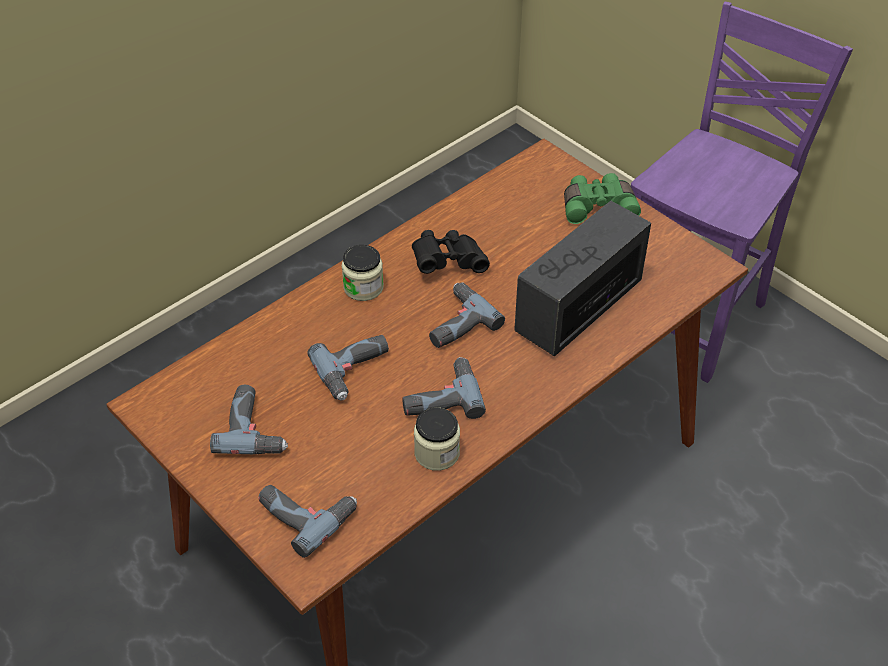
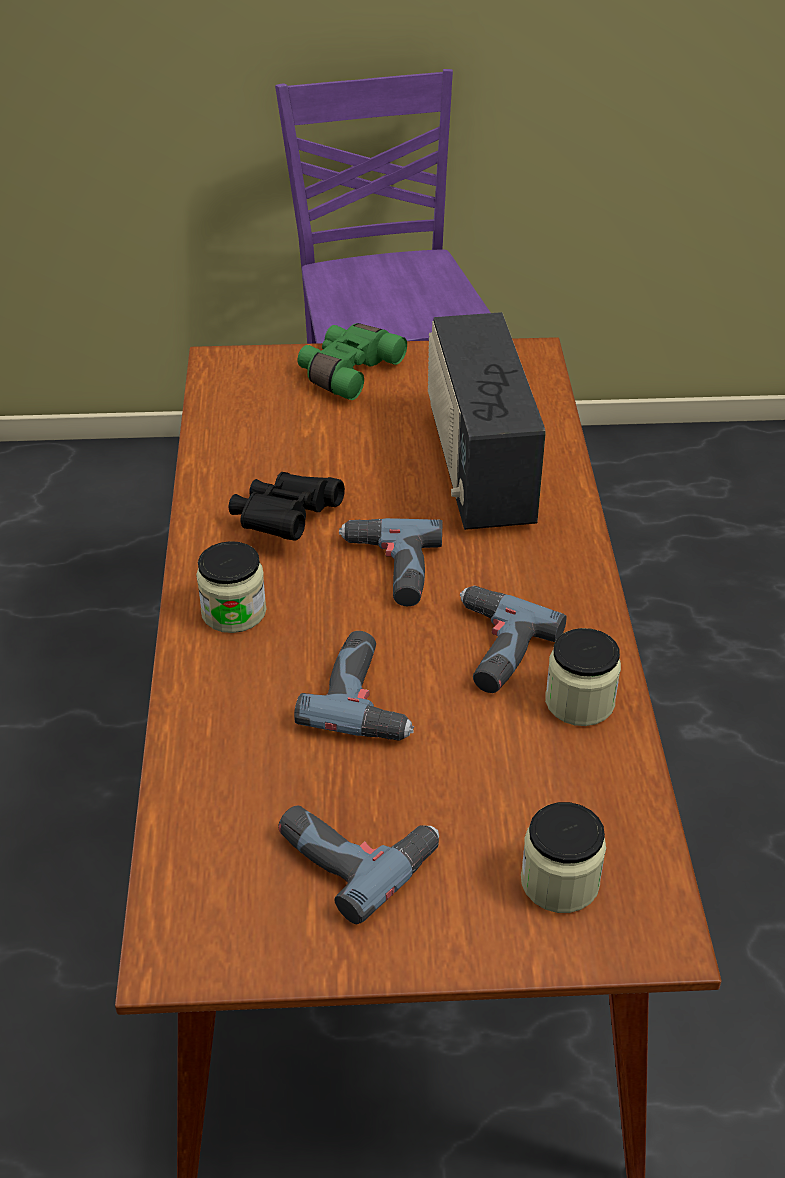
camera: 50 degrees left, 5 degrees down
(306, 513) = (560, 881): power drill -> jar

